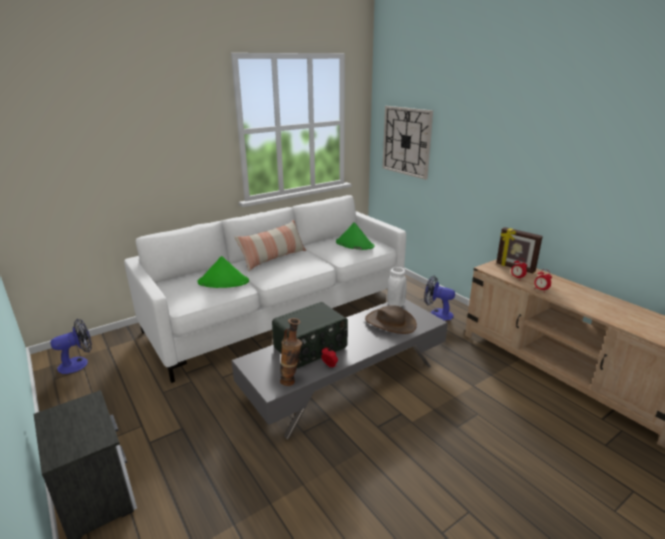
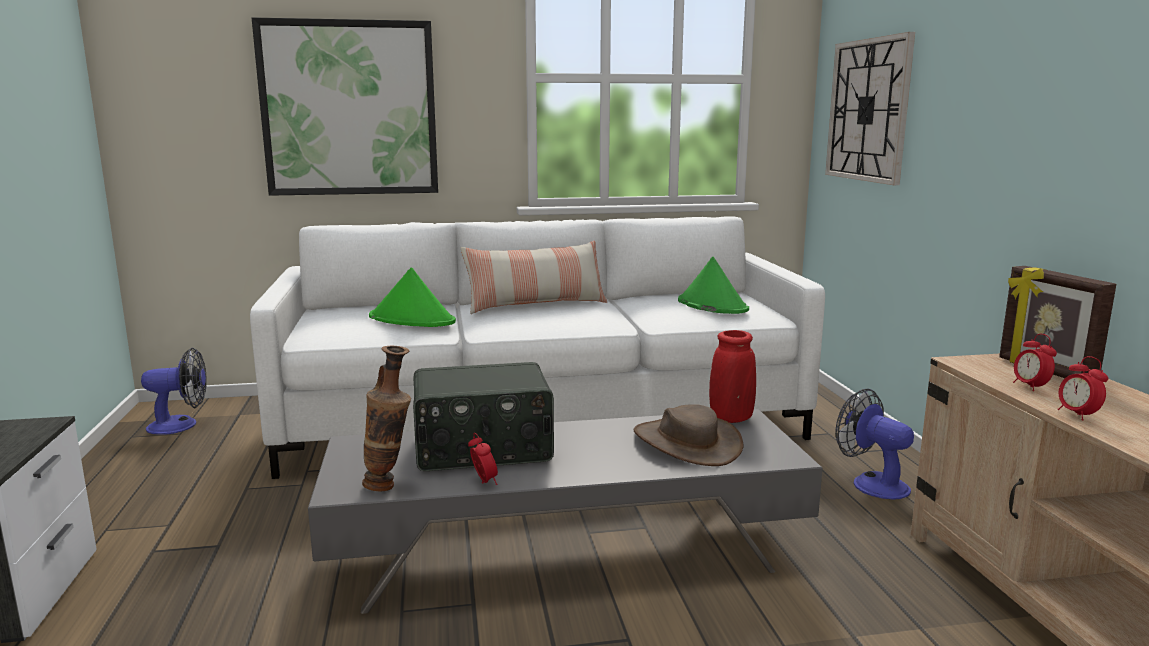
camera: 25 degrees right, 10 degrees down
(142, 160) = (349, 109): none -> picture
(396, 304) = (731, 418): white vase -> red vase

